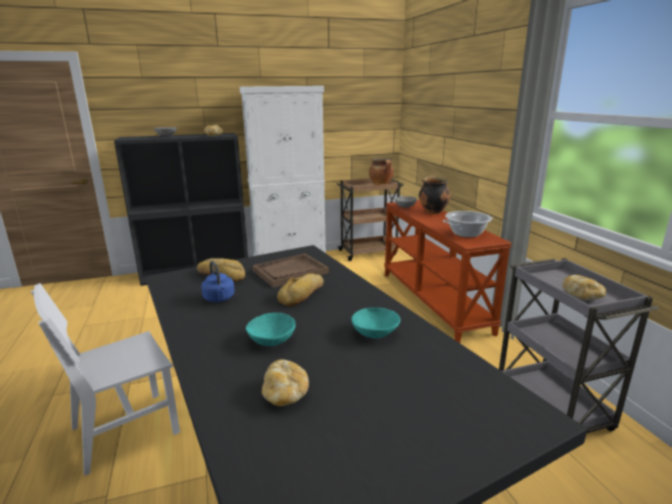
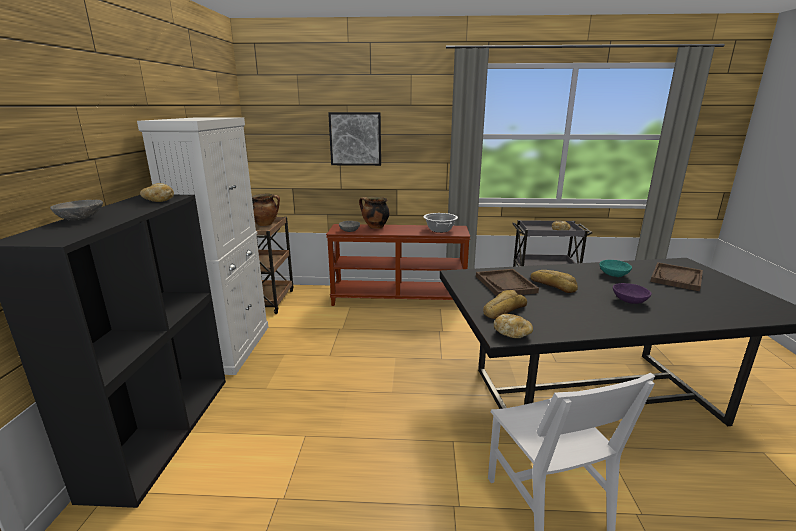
camera: 70 degrees left, 0 degrees up
(219, 299) = (559, 313): blue kettle -> none
(272, 340) = (628, 301): turquoise bowl -> purple bowl
(285, 394) = (692, 303): bread -> bread (512, 333)
(408, 393) = (676, 278): none -> brown tray
(455, 112) = (355, 139): none -> picture

